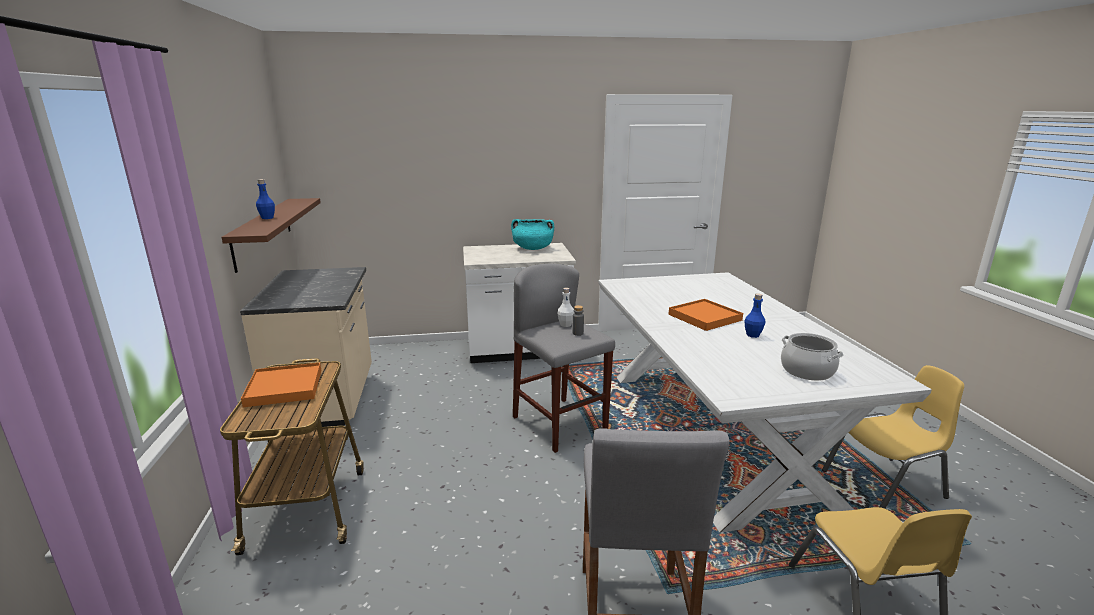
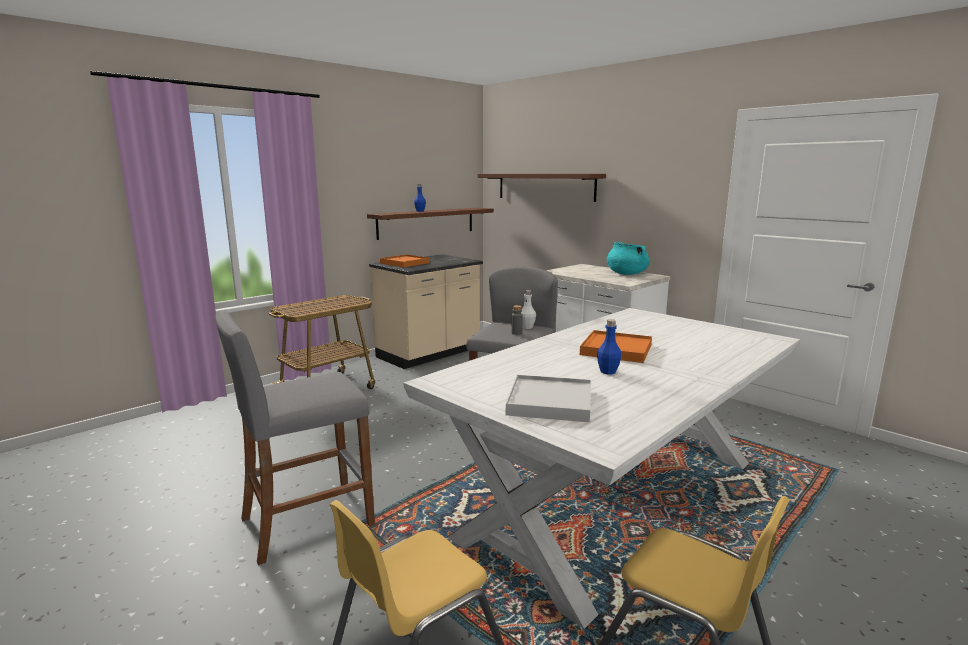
camera: 55 degrees right, 5 degrees down
(284, 387) = (326, 303): orange tray -> orange tray (405, 263)
(396, 166) = (545, 186): none -> brown shelf
(807, 371) = (550, 402): cooking pot -> white tray

